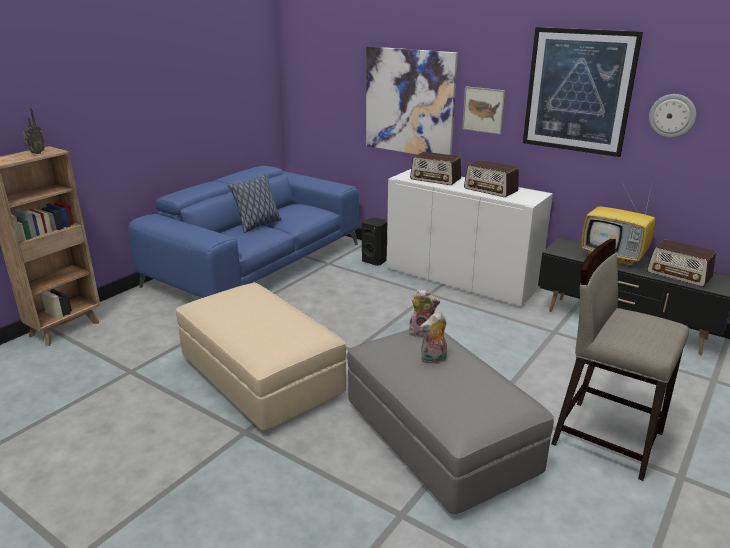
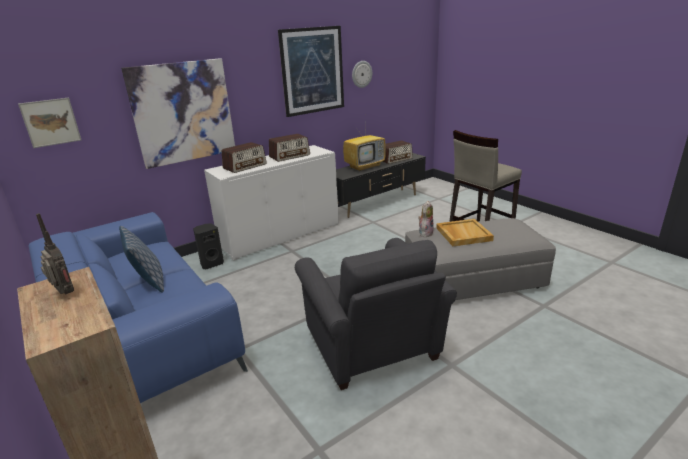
camera: 70 degrees left, 0 degrees up
(261, 377) = (373, 349): beige ottoman -> grey armchair
(433, 360) = (463, 234): plush toy -> beige tray
(483, 110) = (252, 101): picture -> picture (51, 122)

